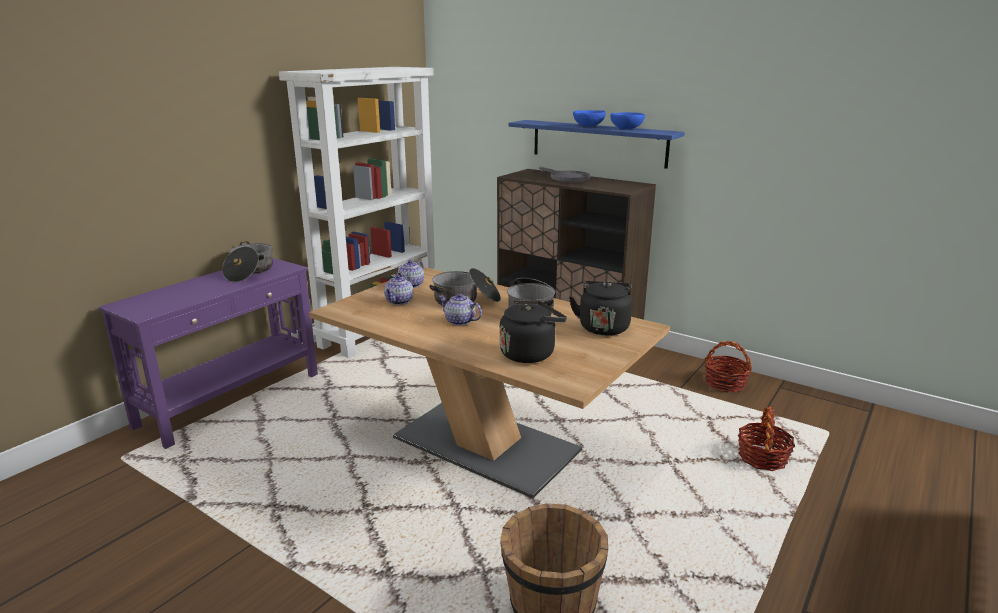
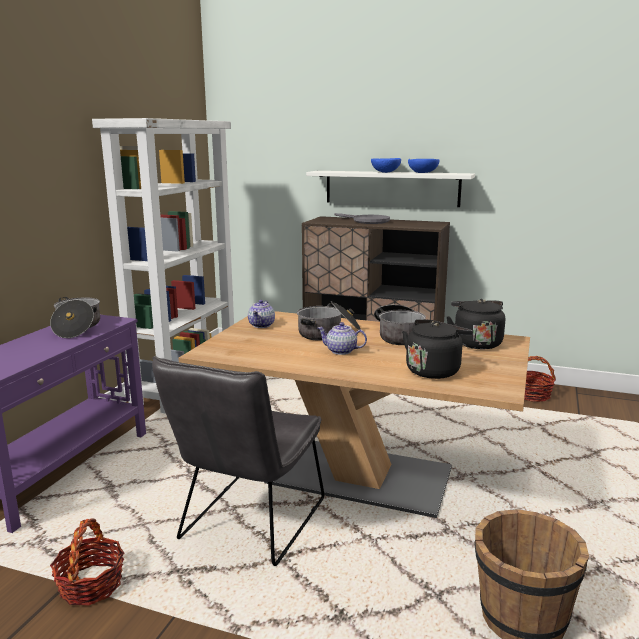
camera: 15 degrees left, 5 degrees down
(357, 474) = (248, 524): none -> grey chair
(400, 301) = (264, 340): teapot -> none
(598, 143) = (391, 188): blue shelf -> white shelf
(762, 458) = (604, 451): basket -> basket (91, 585)

